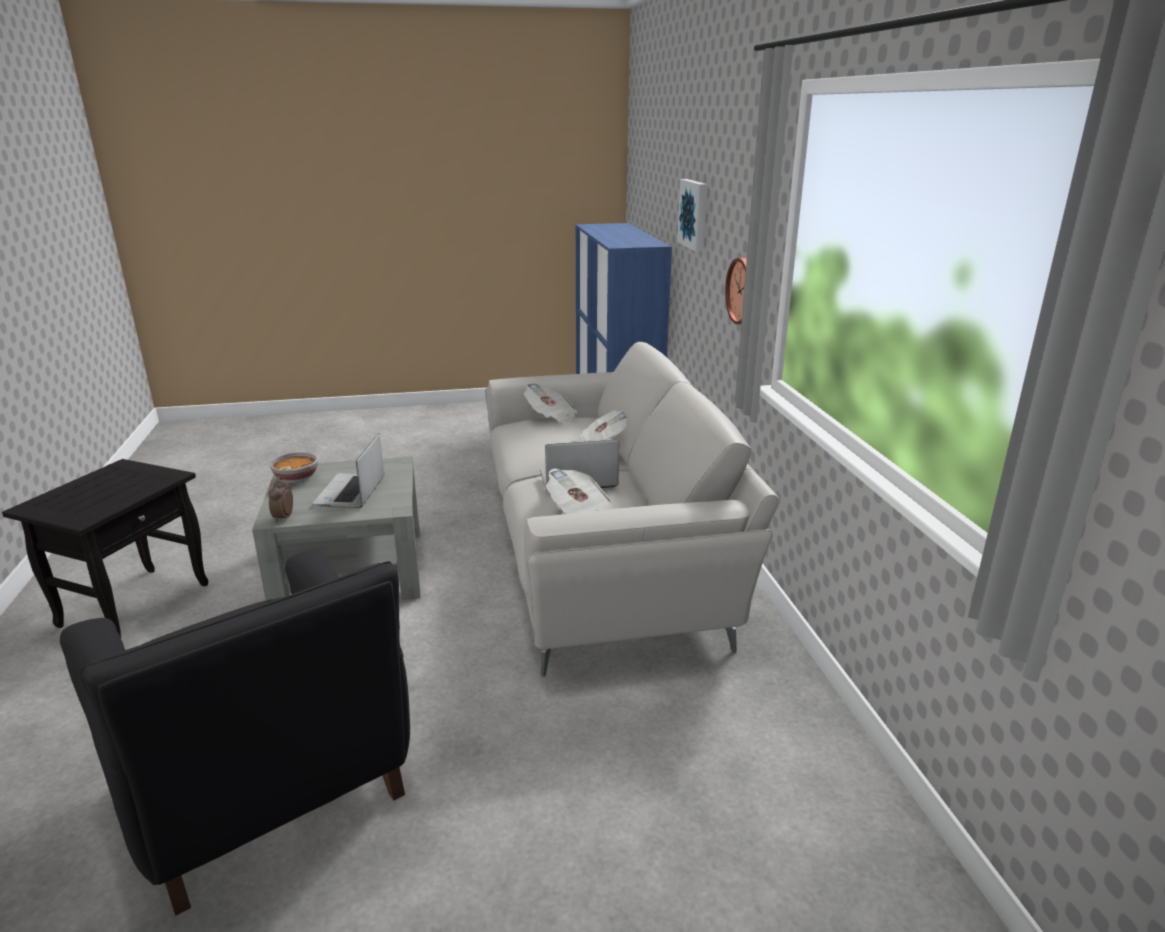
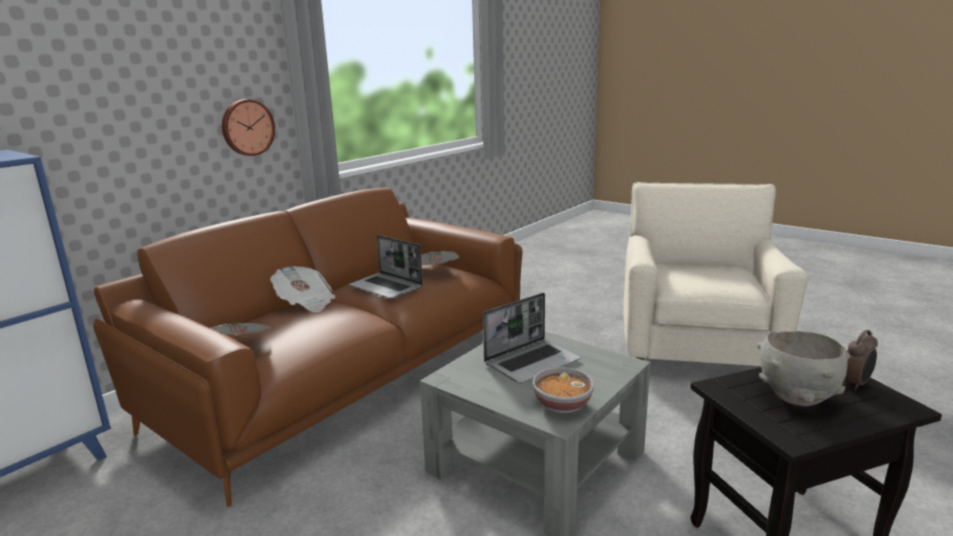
camera: 130 degrees left, 5 degrees down
(113, 487) = (796, 397): none -> grey bowl
(265, 791) = (696, 350): black armchair -> beige armchair
(283, 518) = (615, 361): alarm clock -> alarm clock (856, 384)
(601, 546) = (347, 374): grey sofa -> brown sofa
(695, 214) = (83, 88): picture -> none

